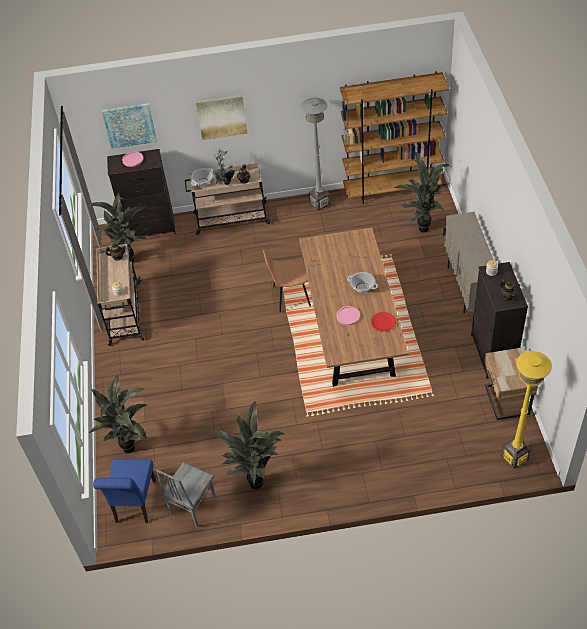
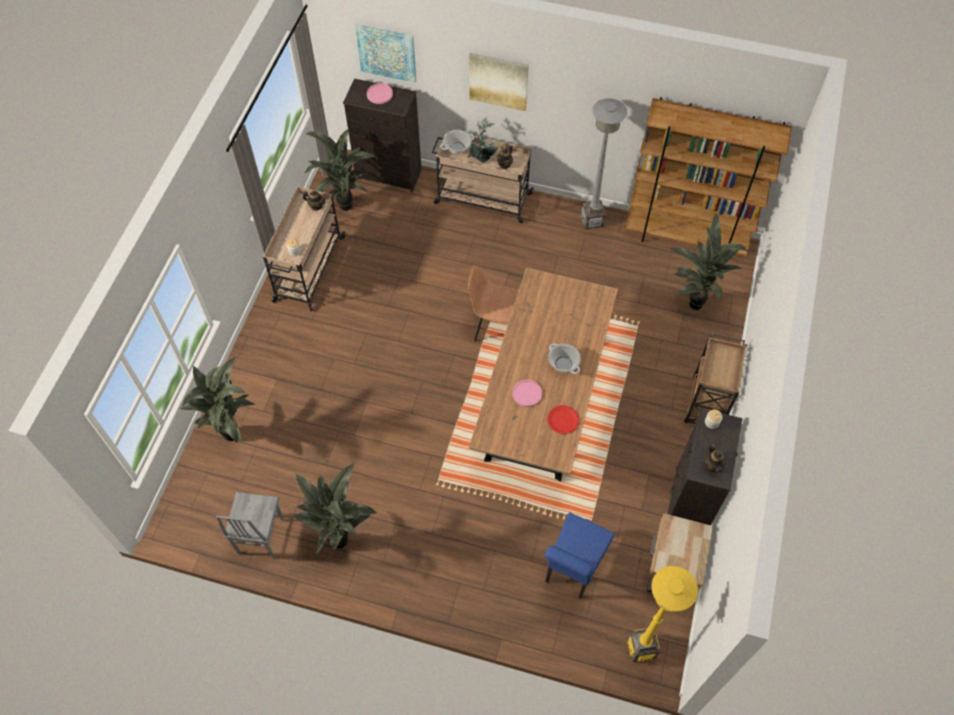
camera: 20 degrees right, 10 degrees up
(134, 504) = (203, 504): blue chair -> blue chair (572, 569)
(192, 507) = (260, 536): grey chair -> grey chair turned 45 degrees counterclockwise
(468, 288) = (706, 405): beige cabinet -> brown cart

